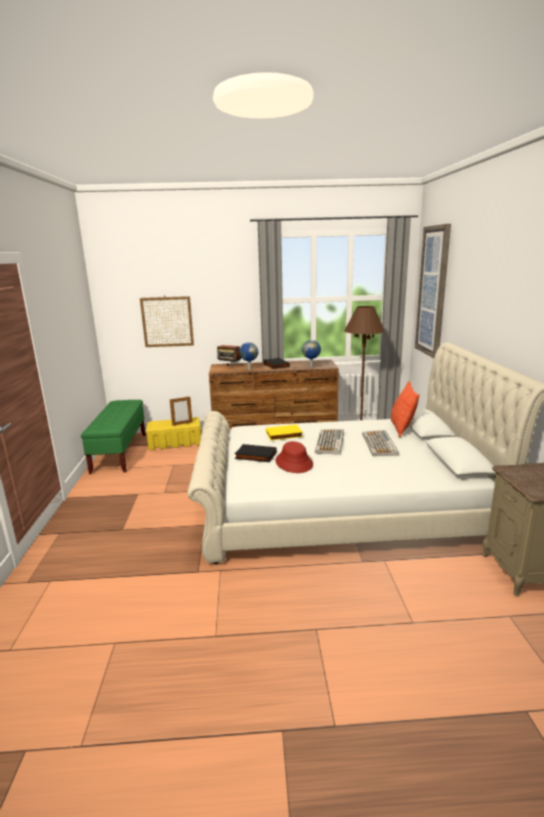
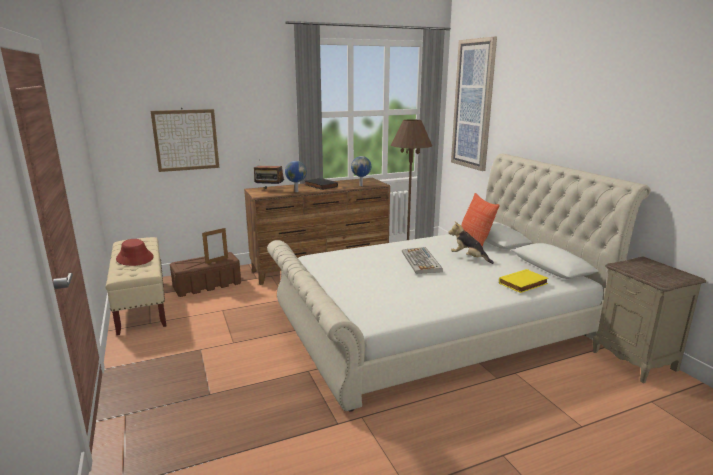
camera: 20 degrees left, 0 degrees up
(120, 453) = (142, 304): green bench -> beige bench
(175, 443) = (207, 285): yellow storage box -> brown storage box
(255, 456) = (355, 284): black book -> none
(284, 435) = (367, 259): yellow book -> yellow book (523, 284)
(294, 463) = (403, 286): red hat -> red hat (135, 258)
(380, 444) = (469, 258): keyboard -> plush toy

